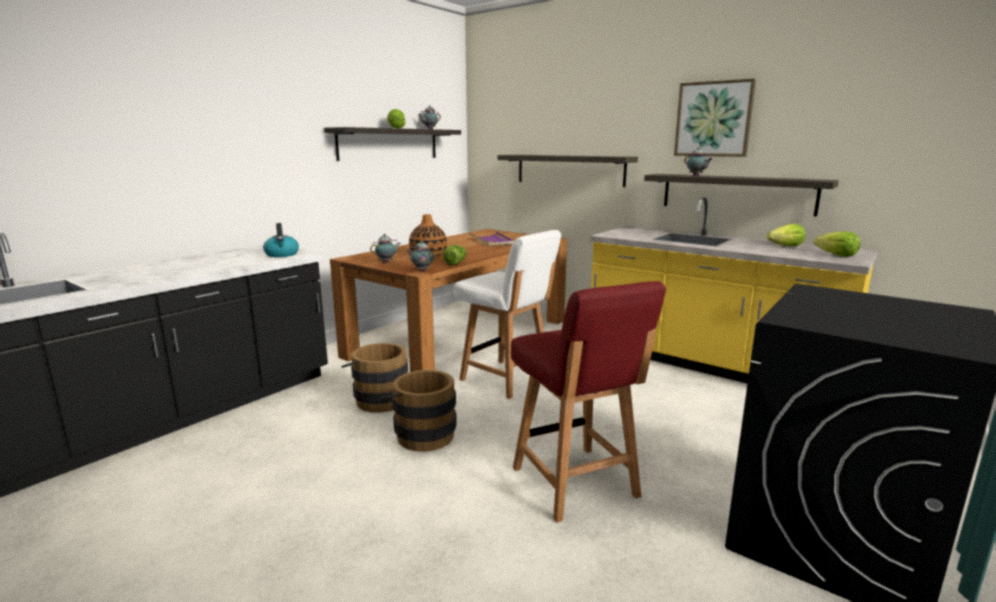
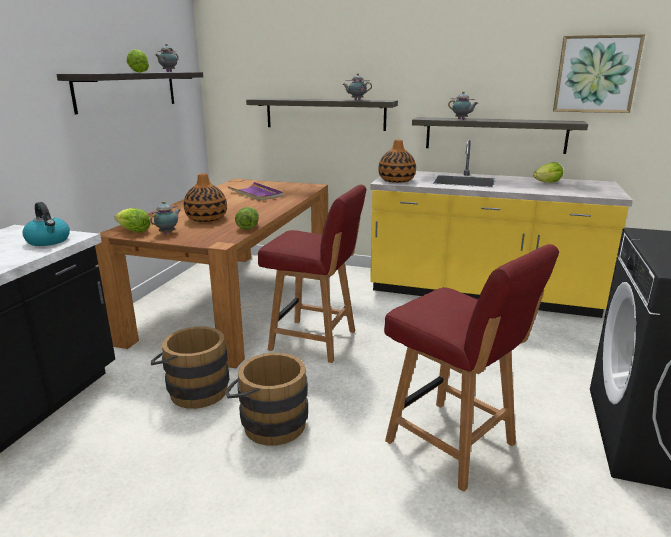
camera: 20 degrees left, 5 degrees up
(421, 270) = (221, 240): teapot -> teapot (356, 100)
(506, 379) = (315, 341): white chair -> red chair
(619, 235) = (396, 180): none -> vase
(713, 119) = (472, 64): picture -> picture (596, 74)
(837, 255) = (595, 189): lettuce -> lettuce (134, 231)

